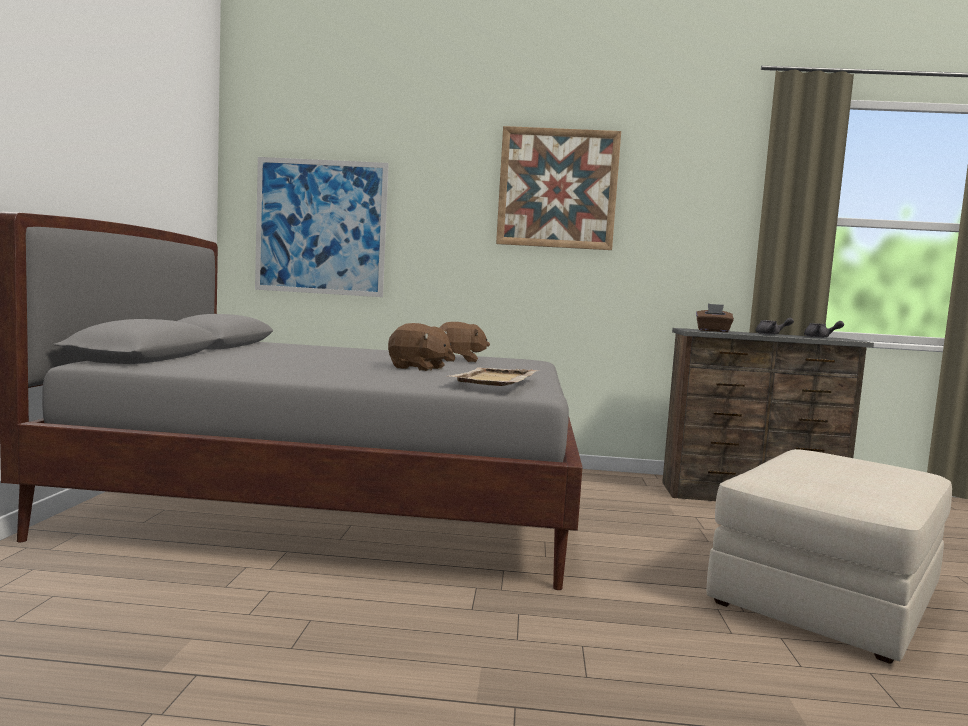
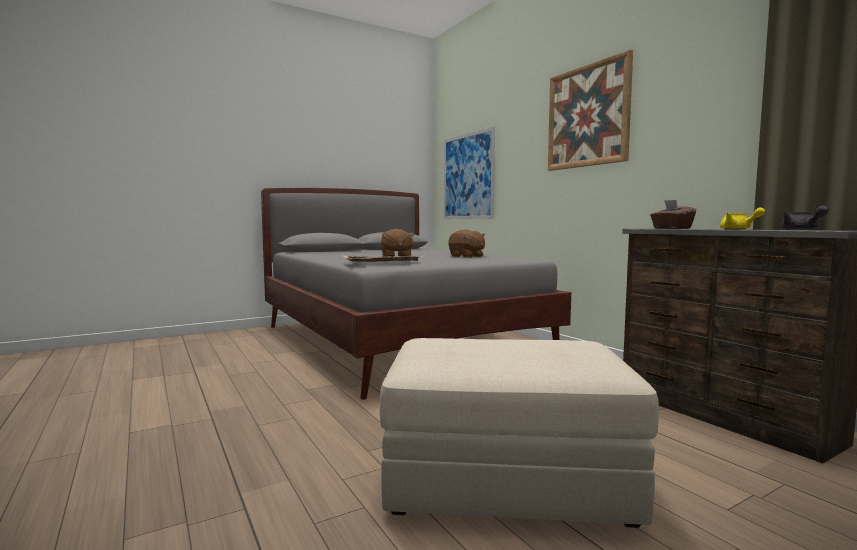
camera: 55 degrees right, 0 degrees up
(771, 334) = (738, 229): grey teapot -> yellow teapot

